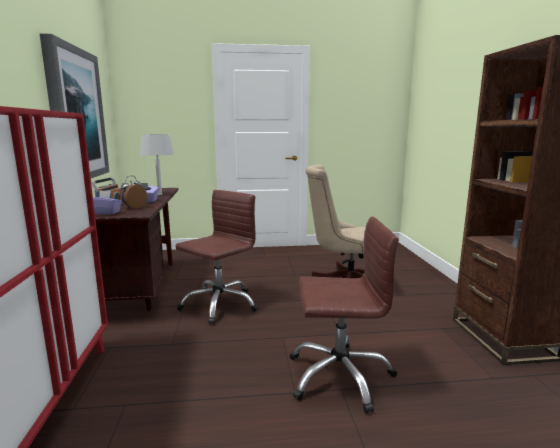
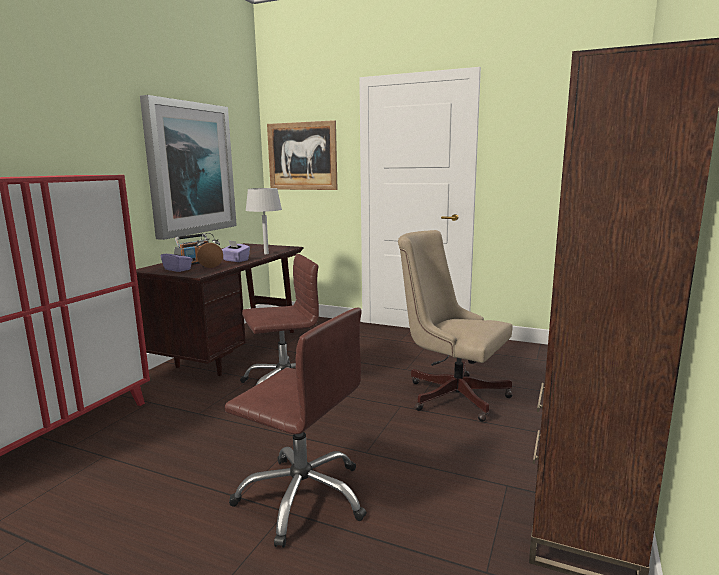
camera: 30 degrees right, 0 degrees up
(157, 108) = (302, 156): none -> picture

